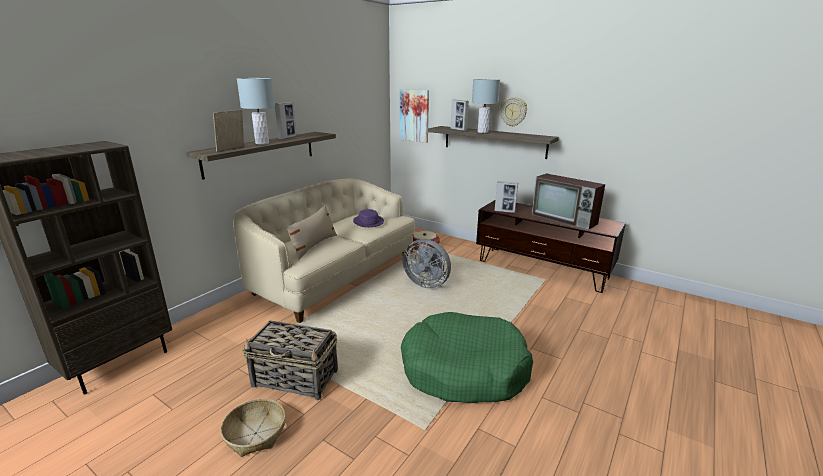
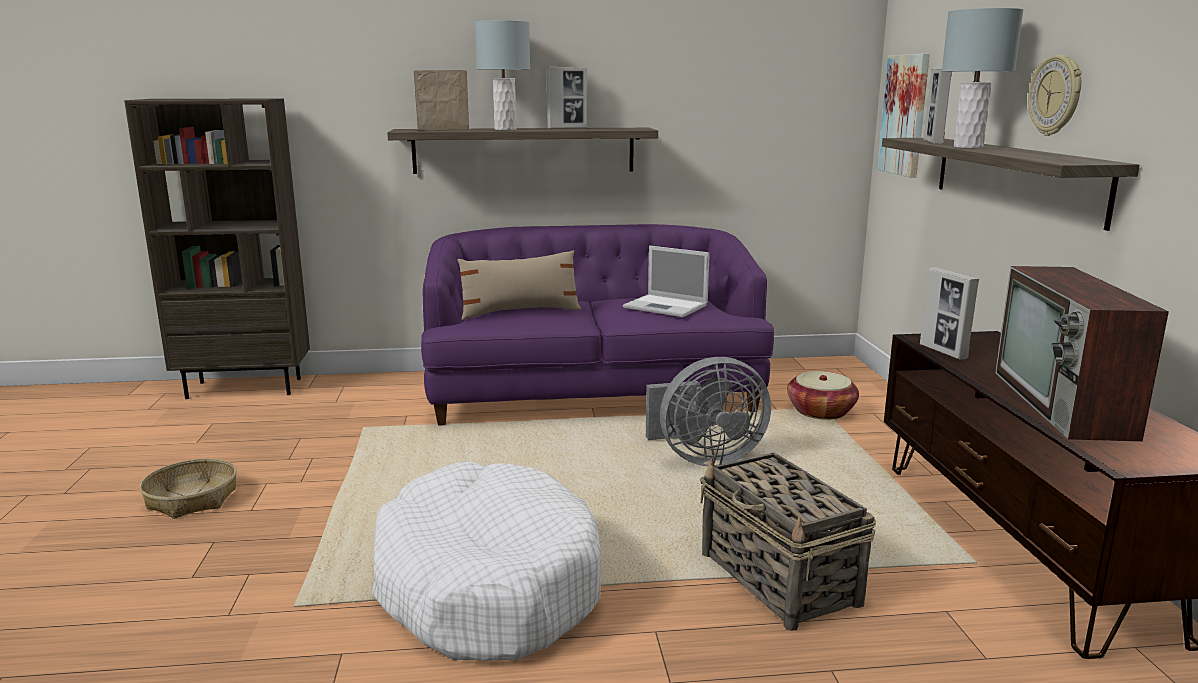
camera: 50 degrees right, 5 degrees down
(296, 378) = (317, 475): basket -> basket (779, 580)
(334, 276) = (593, 394): beige sofa -> purple sofa
(368, 221) = (667, 306): purple hat -> laptop
(427, 283) = (704, 458): grey fan -> grey fan turned 90 degrees counterclockwise
(464, 370) = (487, 585): green dog bed -> white dog bed

